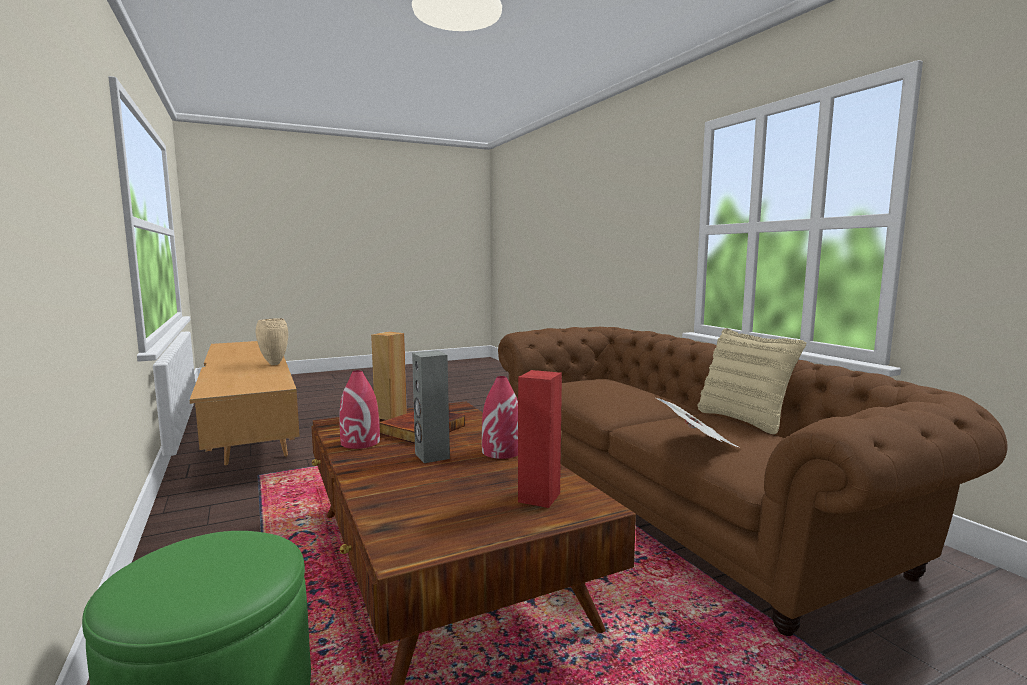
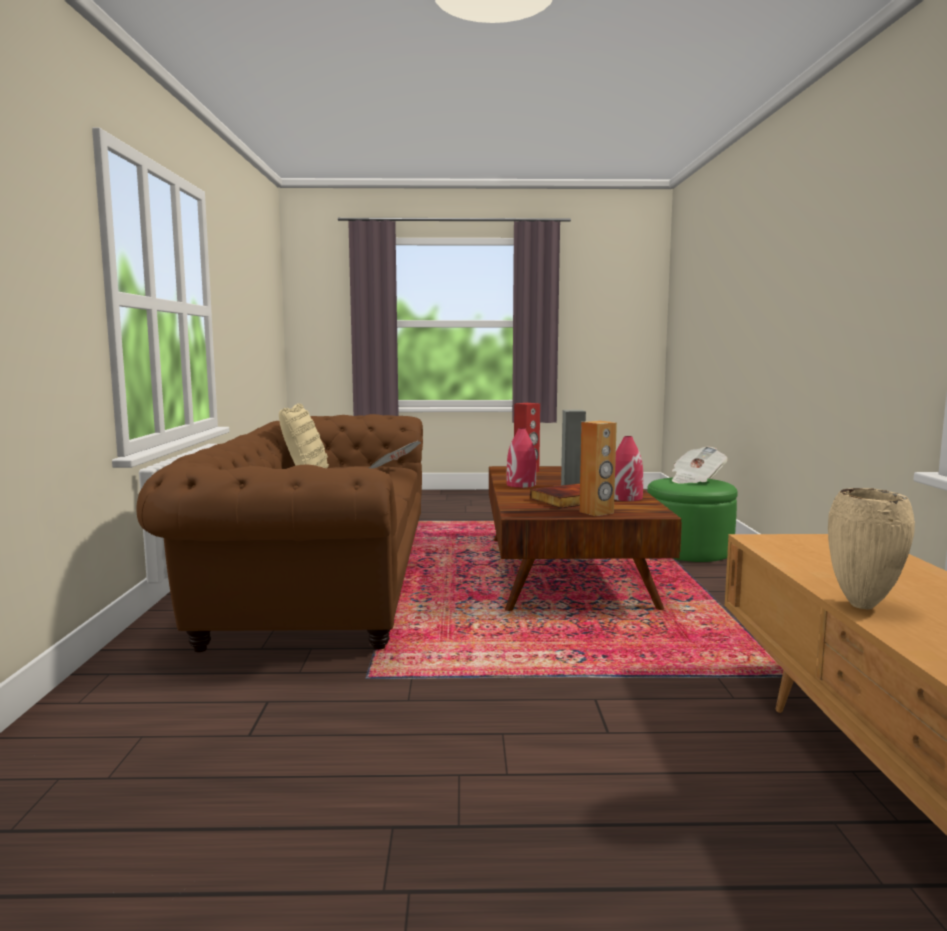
camera: 155 degrees left, 0 degrees up
(188, 572) = (695, 480): none -> newspaper

